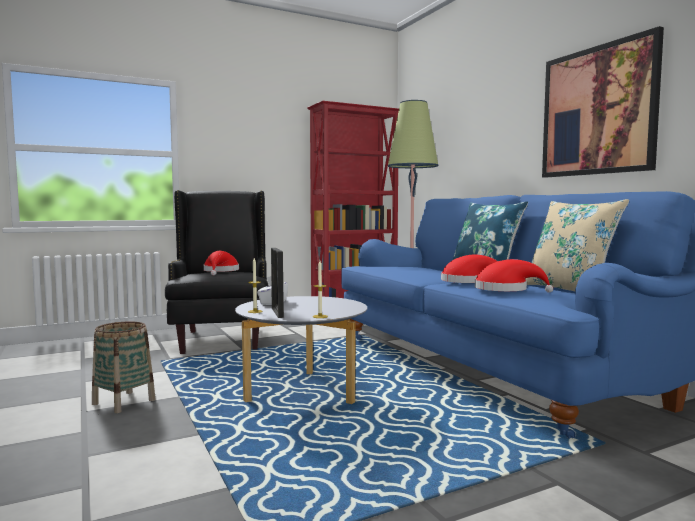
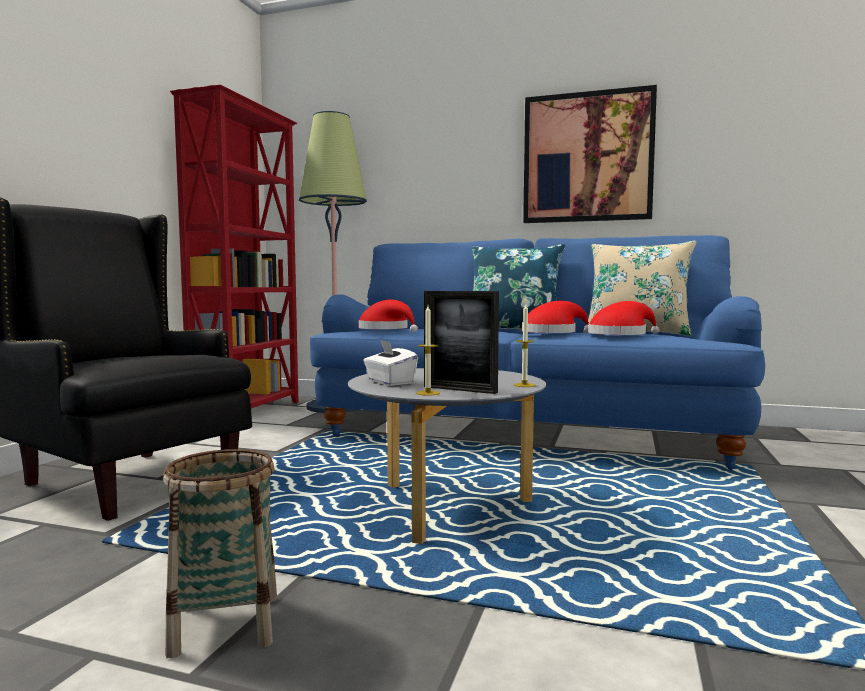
camera: 45 degrees left, 0 degrees up
(220, 271) = (138, 355): red hat -> red hat (386, 330)

